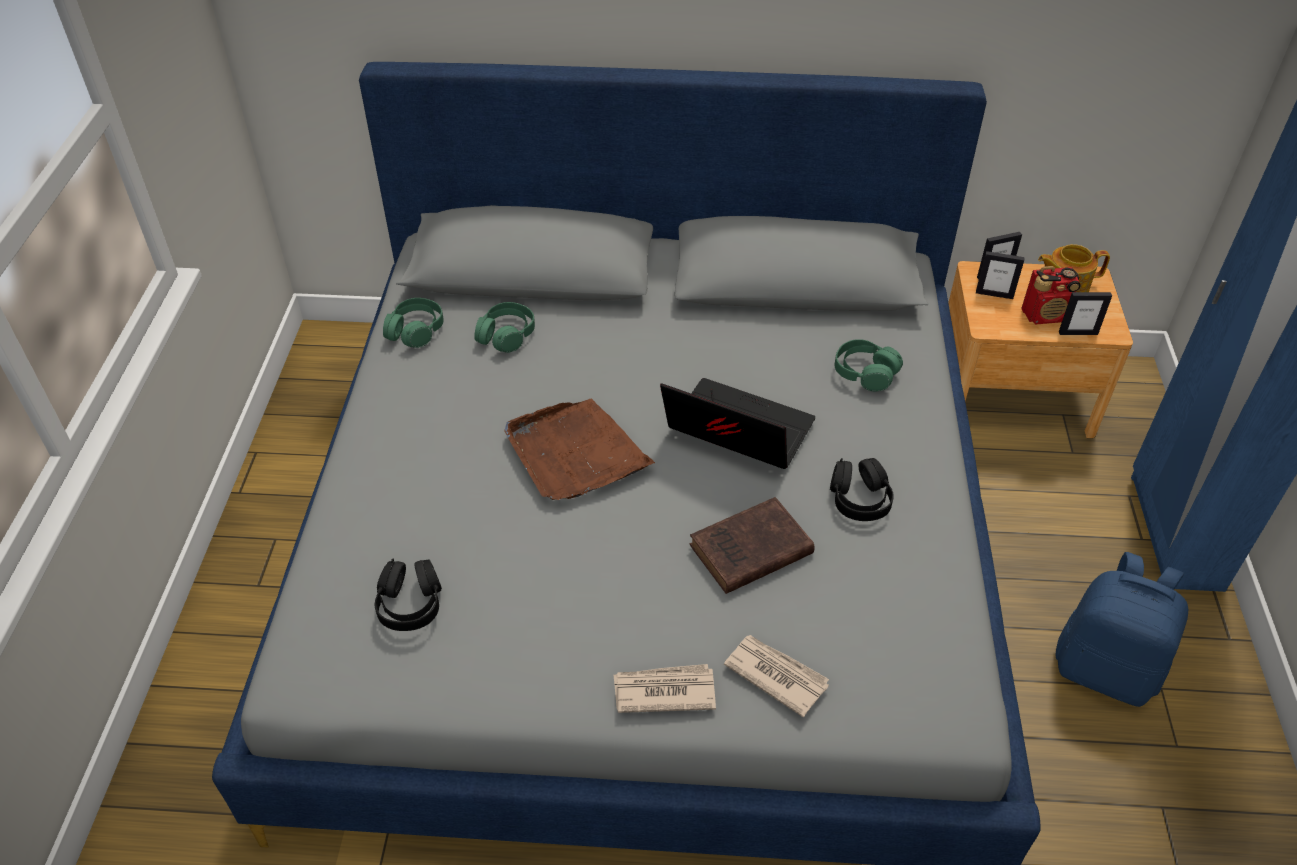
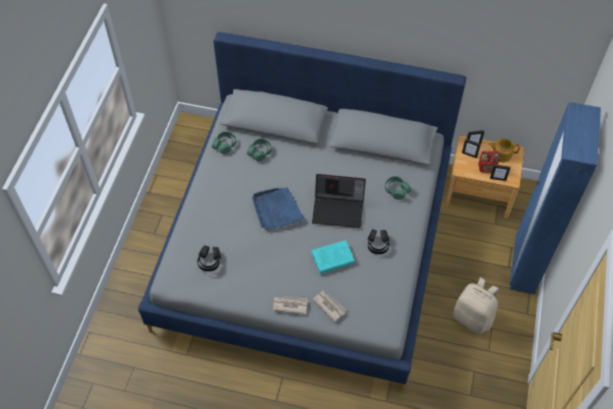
camera: 10 degrees right, 10 degrees up
(575, 453) = (277, 210): brown tray -> blue tray
(735, 432) = (339, 209): laptop -> laptop turned 150 degrees clockwise
(748, 551) = (331, 259): brown book -> turquoise book
(1106, 669) = (473, 317): blue backpack -> beige backpack

